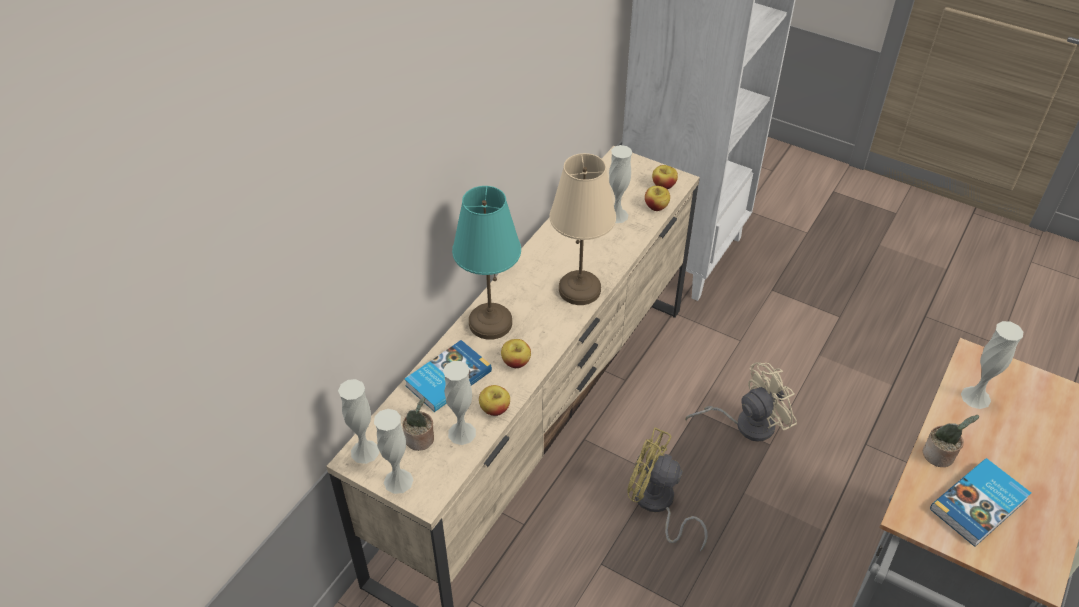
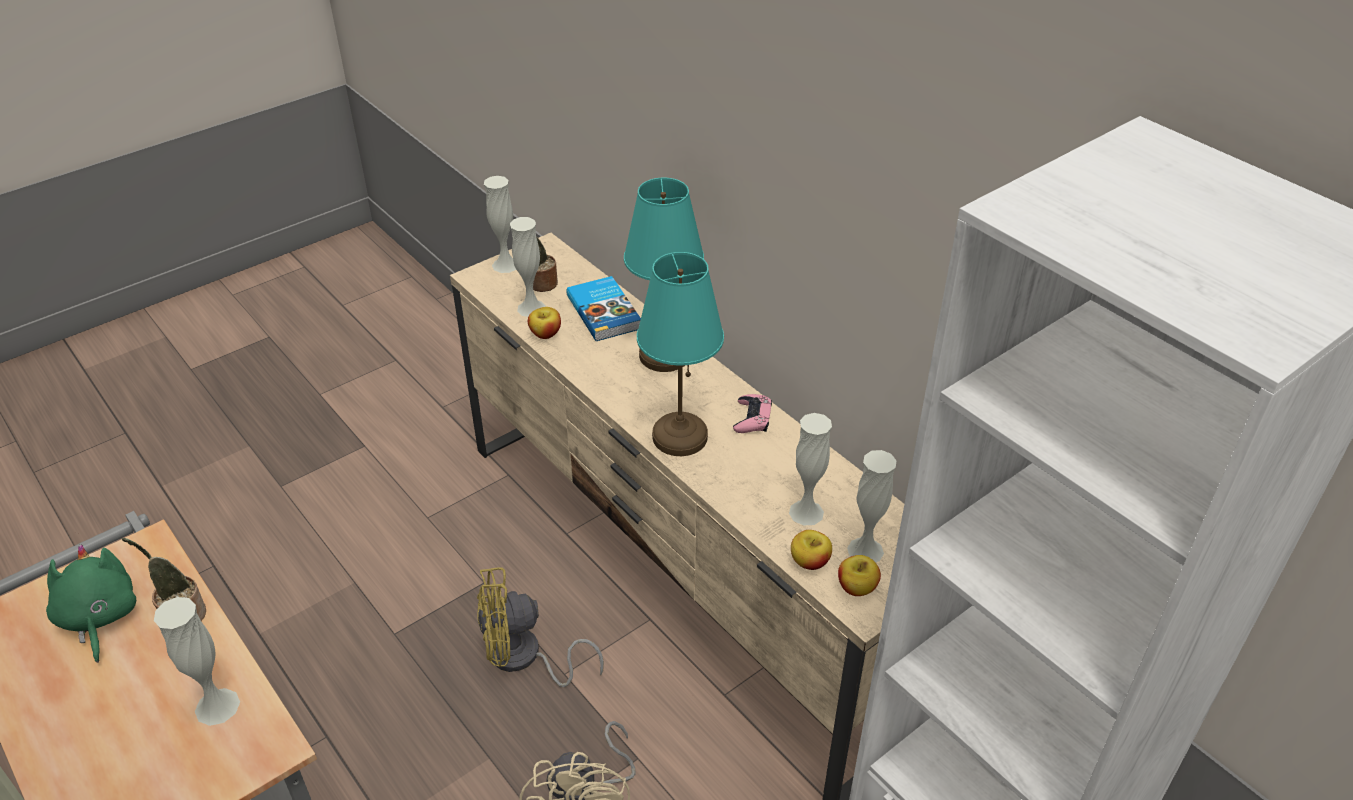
camera: 110 degrees right, 5 degrees down
(365, 451) = (550, 252): white vase -> white vase (865, 550)
(516, 362) = (597, 361): apple -> none
(541, 258) = (752, 418): none -> pink game controller
(580, 290) = (679, 437): beige table lamp -> turquoise table lamp
(657, 505) = (523, 658): yellow fan -> yellow fan turned 150 degrees counterclockwise
(980, 505) = (99, 617): book -> green plush toy

